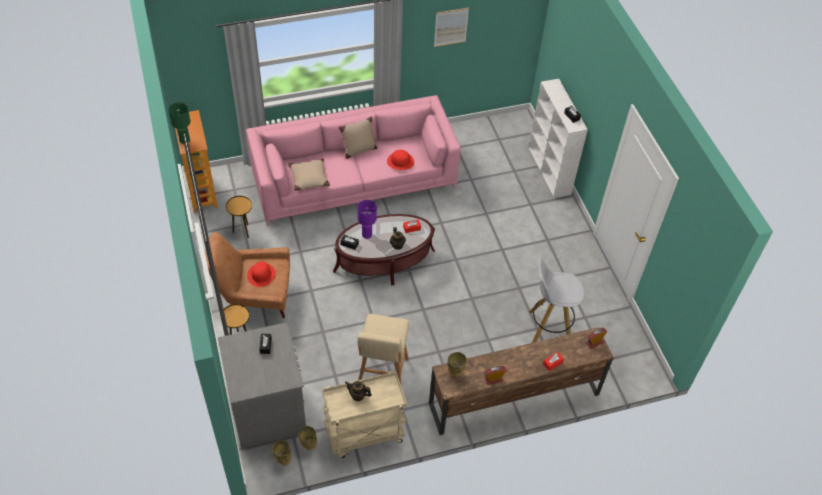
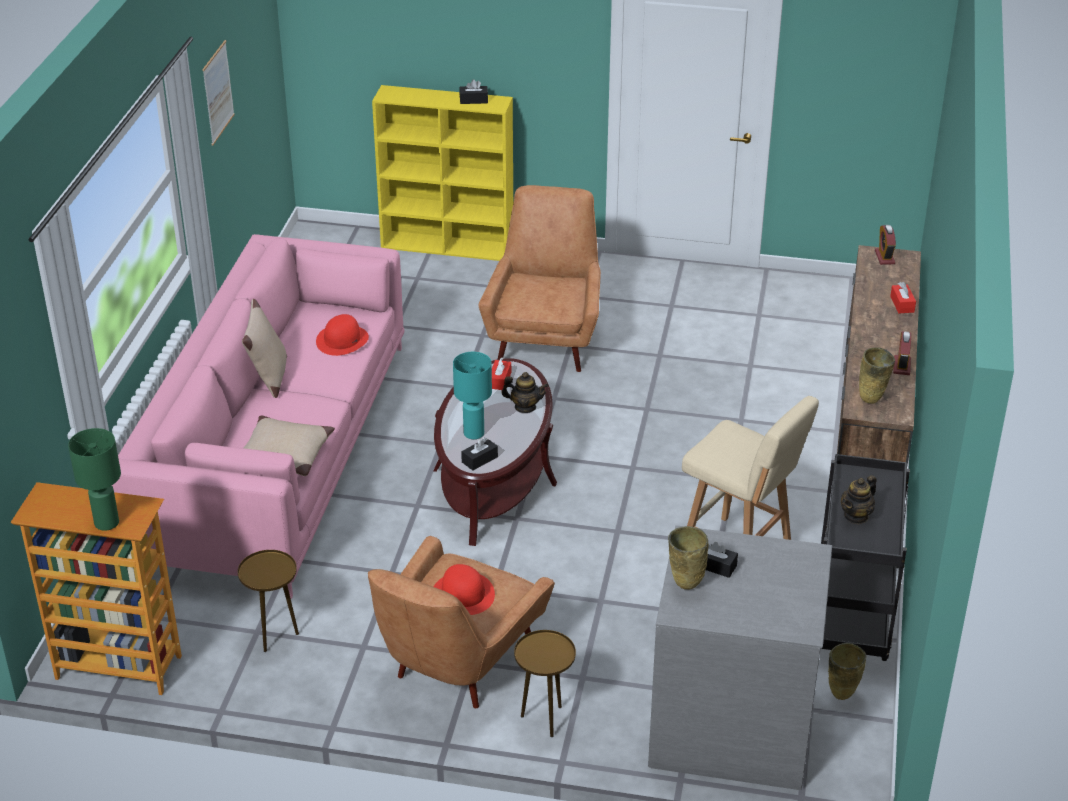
camera: 60 degrees left, 15 degrees down
(283, 461) = (856, 738): beige vase -> beige vase (685, 585)
(364, 435) = (852, 618): beige cart -> black cart
(367, 234) = (473, 433): purple table lamp -> turquoise table lamp
(502, 237) = (546, 336): none -> brown armchair
(548, 328) = (757, 354): white stool -> none
(549, 171) = (448, 246): white bookcase -> yellow bookcase

